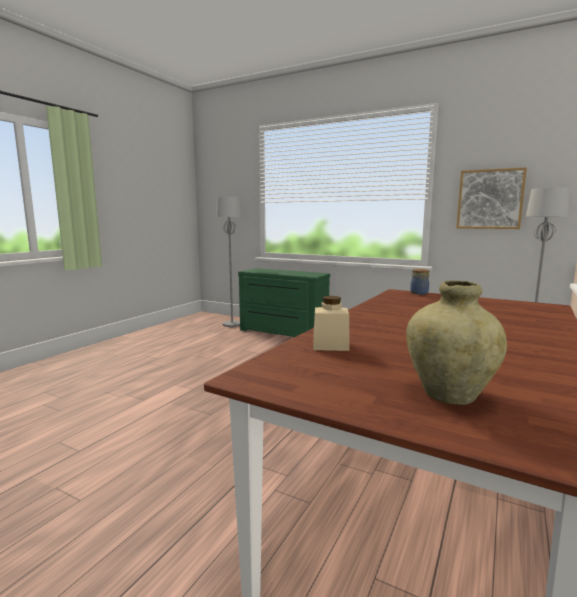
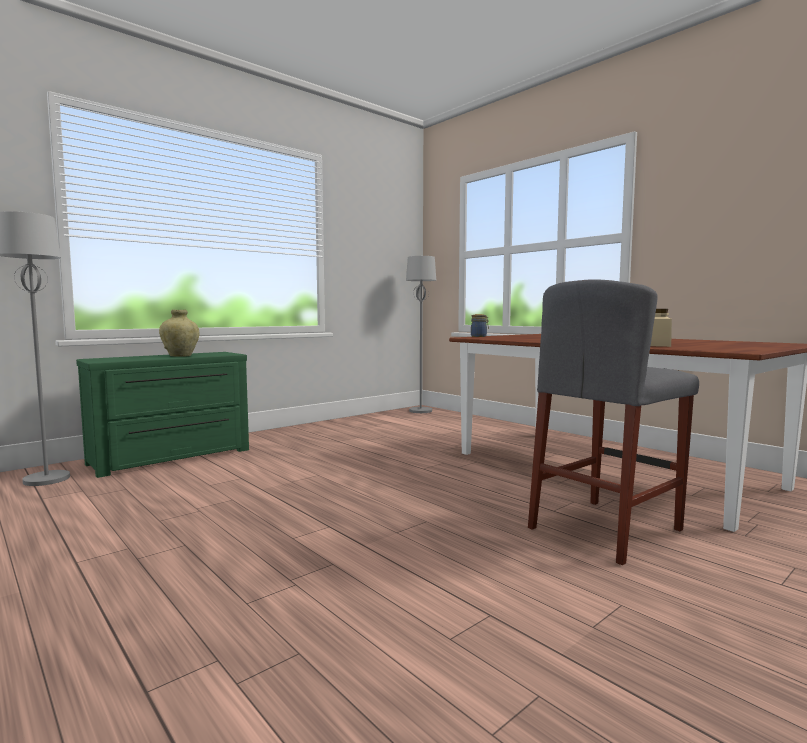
camera: 70 degrees left, 5 degrees down
(220, 495) = (605, 529): none -> grey stool
(449, 394) = (741, 344): beige vase -> beige vase (180, 356)
(490, 199) = (369, 263): picture -> none

